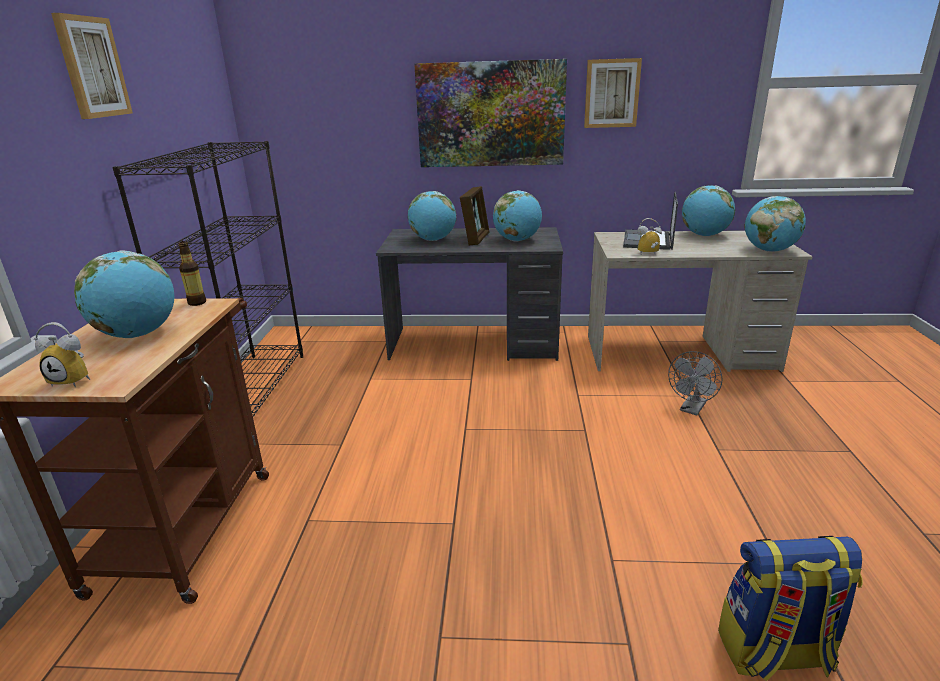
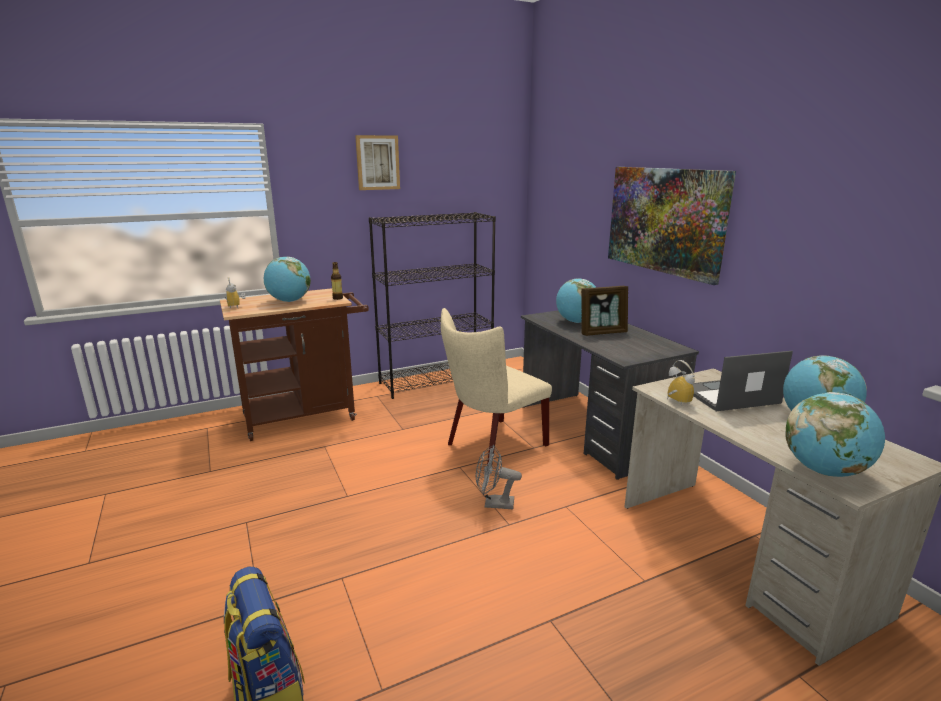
camera: 60 degrees right, 5 degrees down
(444, 399) = (492, 446): none -> beige chair
(517, 240) = (624, 345): globe -> none
(611, 93) = (777, 215): picture -> none
(691, 409) = (615, 588): grey fan -> grey fan (494, 504)

